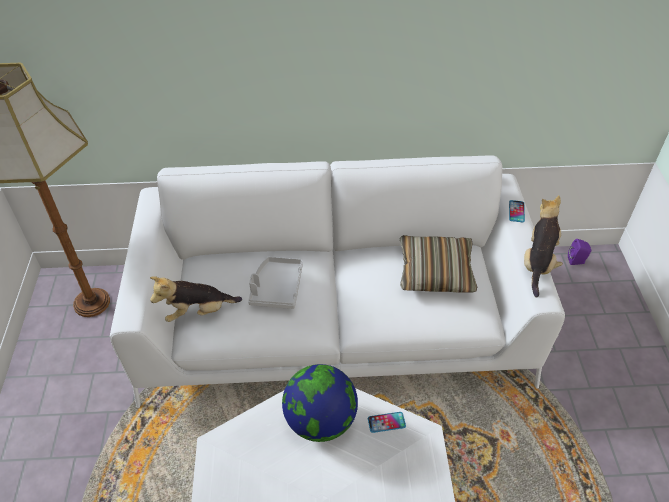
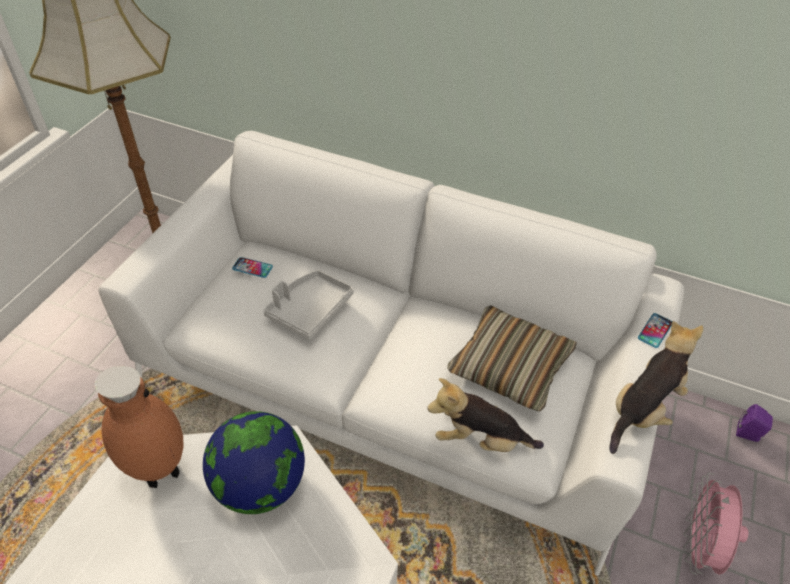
camera: 25 degrees right, 0 degrees up
(198, 312) = (211, 302): plush toy -> plush toy (480, 440)
(243, 447) = (159, 474): none -> brown vase
(386, 422) = (333, 525): phone -> phone (252, 268)
(584, 343) = (698, 547): none -> pink fan

